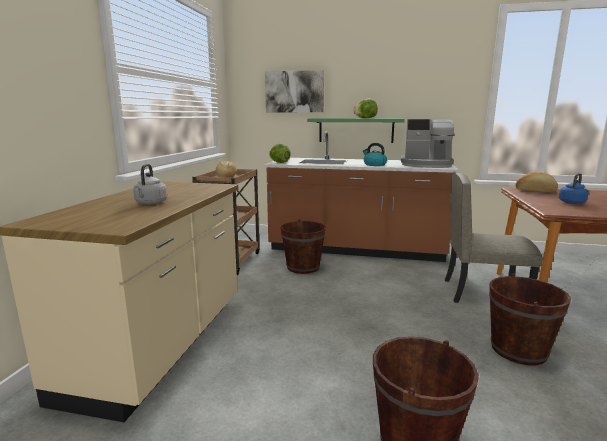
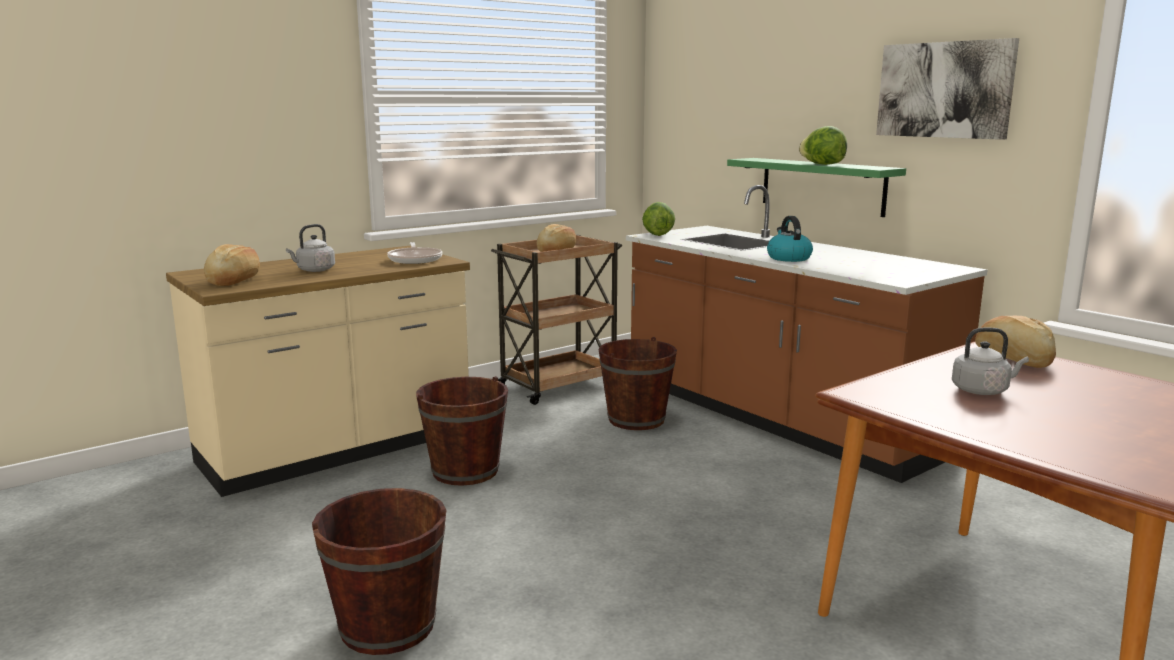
camera: 40 degrees right, 0 degrees up
(107, 220) = (233, 281): none -> bread
(198, 187) = (415, 259): none -> frying pan
(294, 92) = (732, 108): picture -> picture (944, 90)
(426, 165) = (888, 271): coffee machine -> none
(483, 293) = (853, 546): beige chair -> none
(518, 350) = (713, 625): brown bucket -> brown bucket (465, 471)
(572, 202) = (982, 391): blue kettle -> grey kettle

